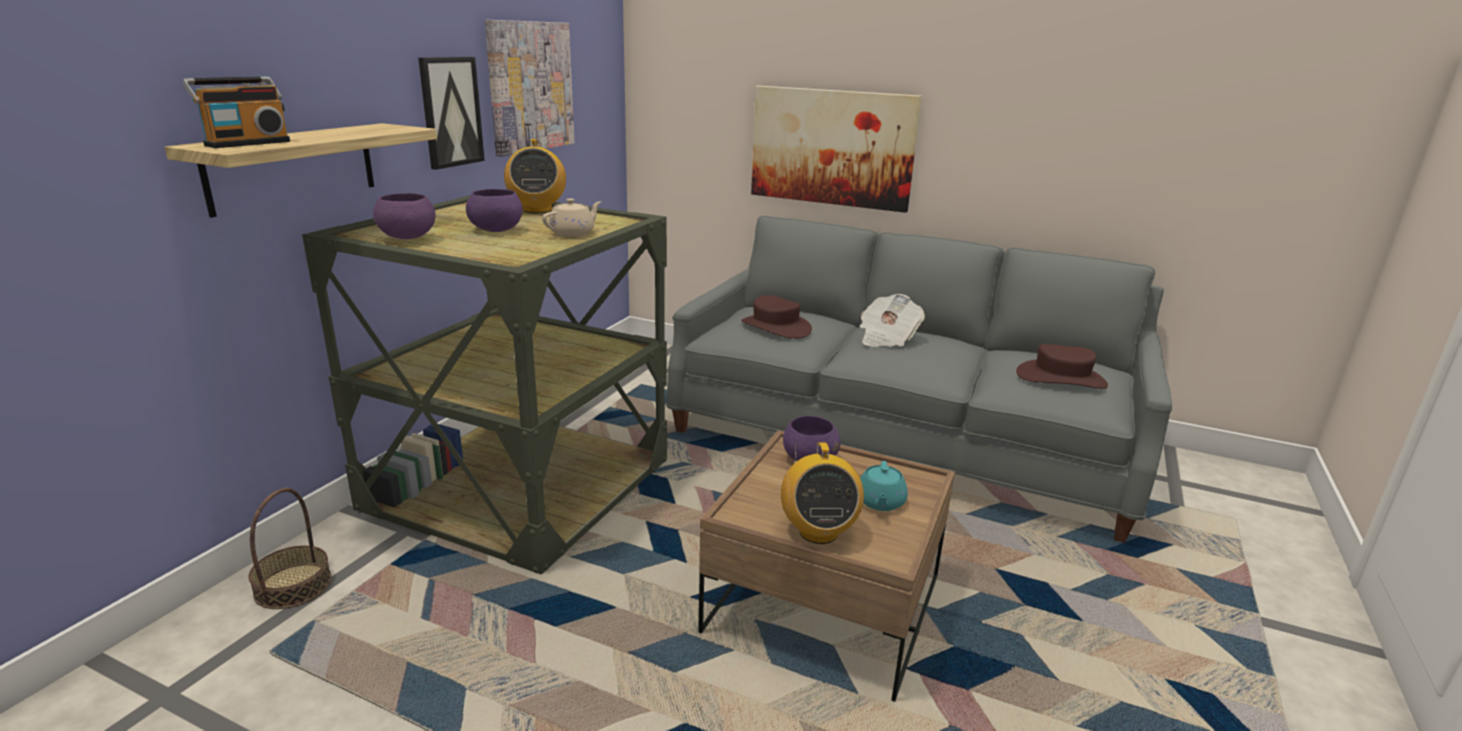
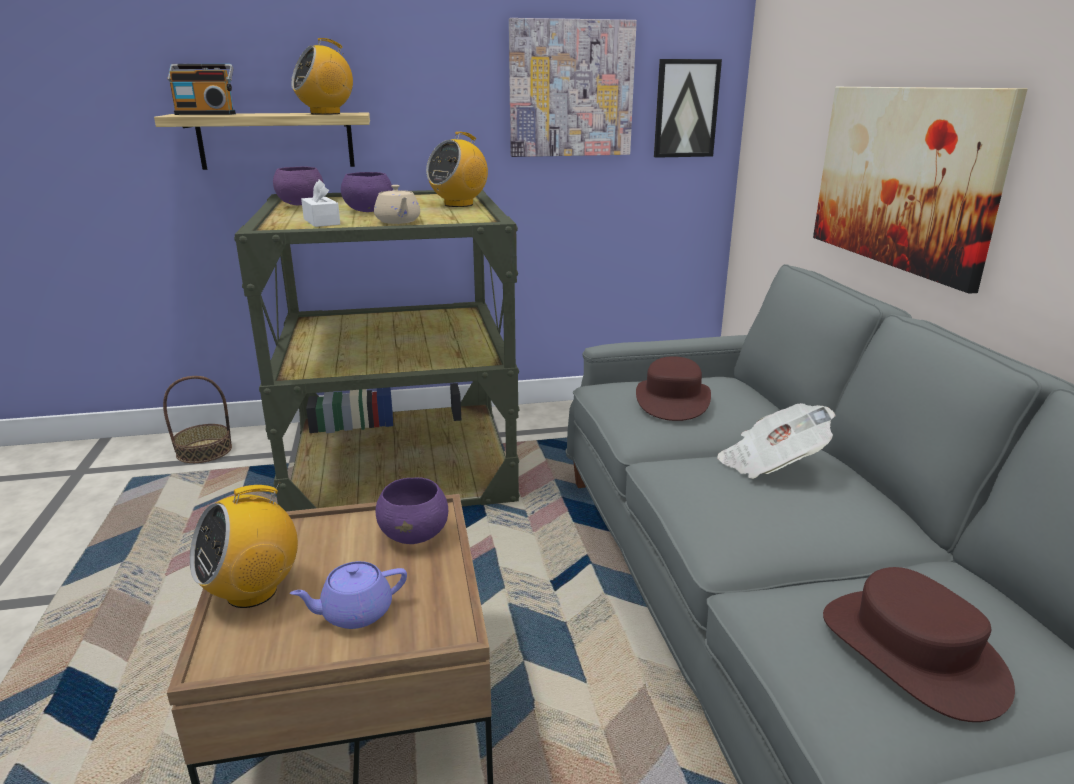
camera: 55 degrees right, 0 degrees up
(381, 130) = (326, 113): none -> radio
(450, 112) = (453, 108): picture -> picture (686, 109)
(514, 247) = (321, 222): none -> white tissue box
(573, 233) = (398, 221): beige teapot -> beige teapot turned 60 degrees clockwise
(880, 502) = (355, 613): turquoise teapot -> purple teapot

